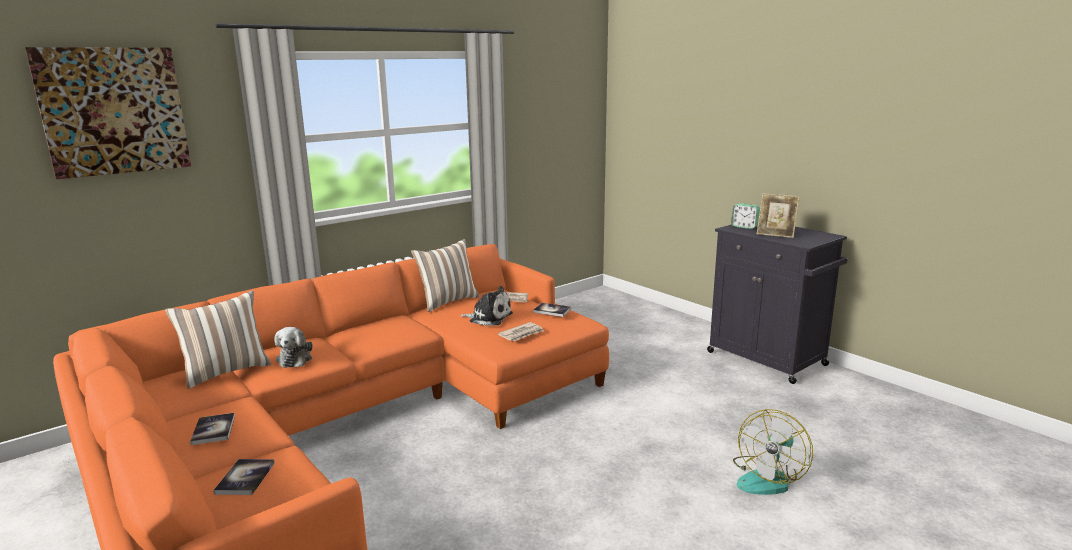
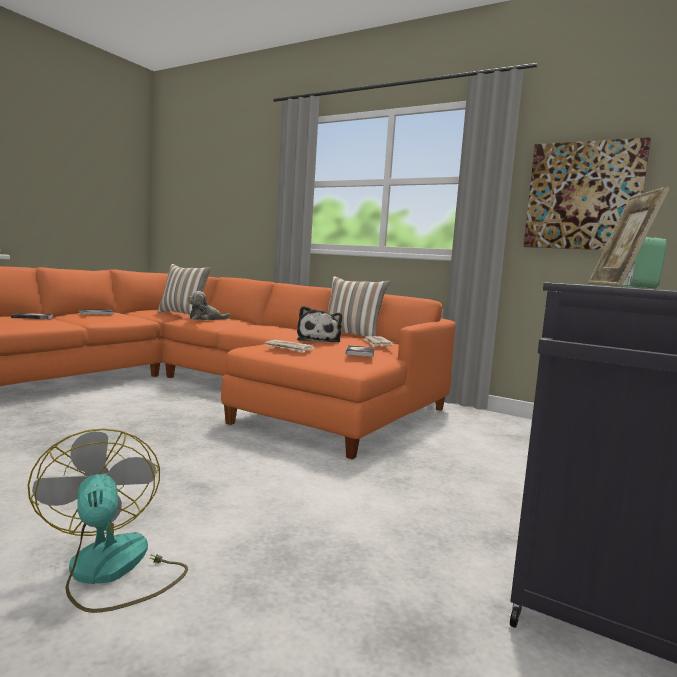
camera: 70 degrees right, 10 degrees down
(113, 111) = (231, 161): picture -> picture (583, 196)
(768, 478) = (112, 571): fan -> fan turned 45 degrees clockwise

